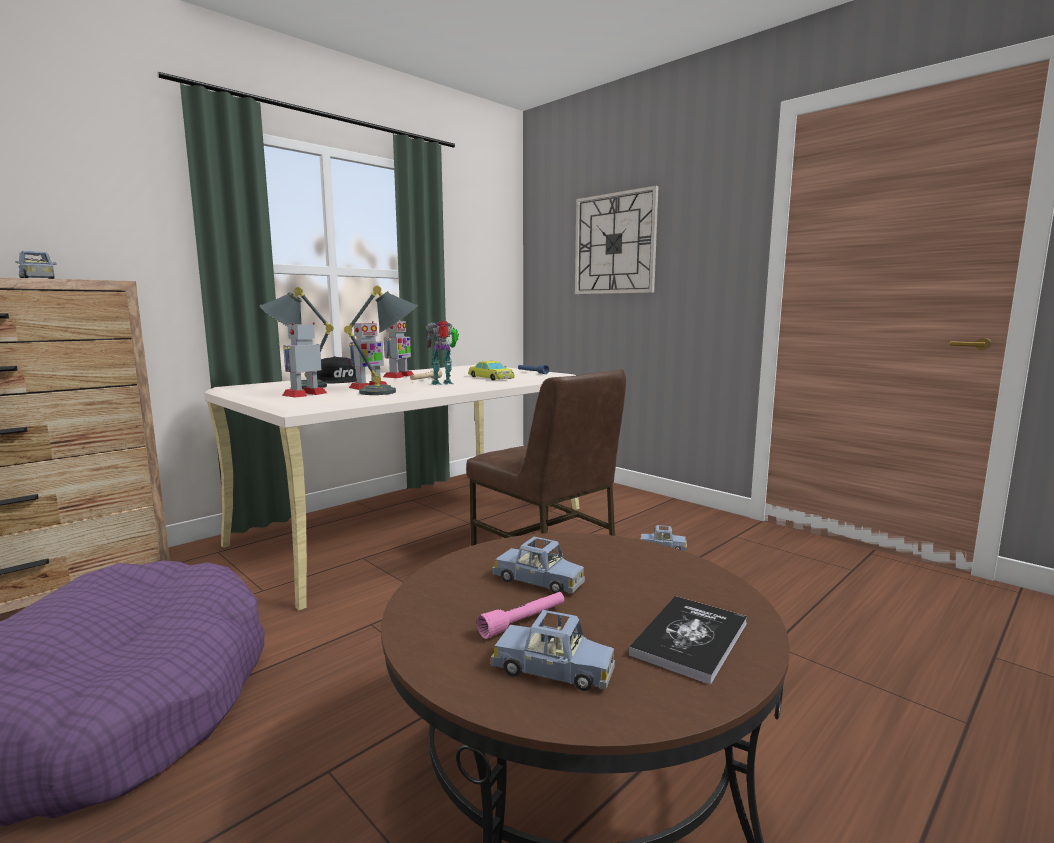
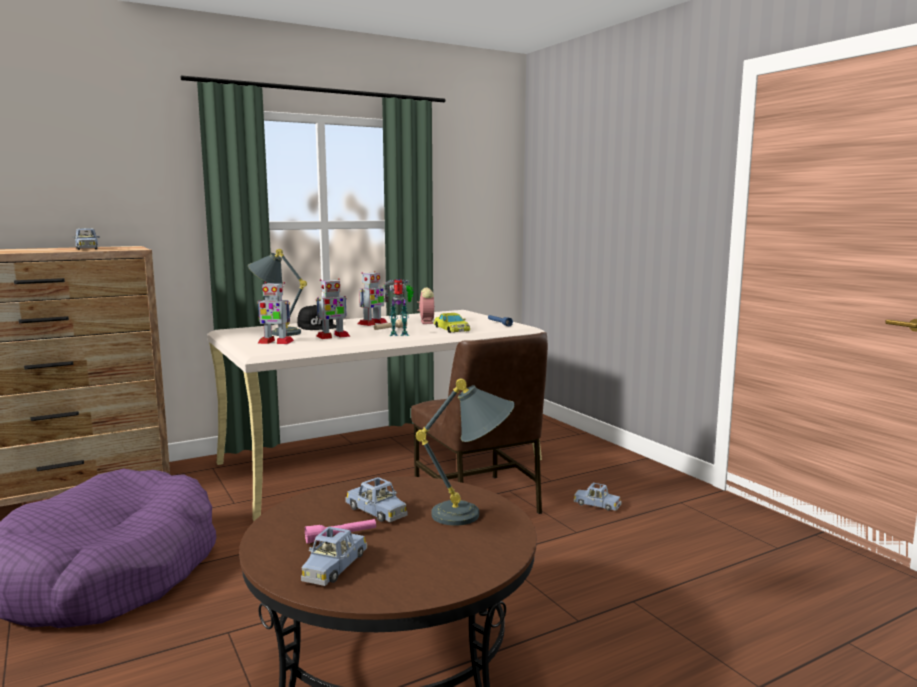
camera: 15 degrees right, 0 degrees up
(305, 394) = (275, 342): toy robot -> toy robot turned 135 degrees counterclockwise
(391, 392) = (345, 343): grey table lamp -> grey table lamp (473, 515)
(455, 373) = (426, 322): none -> alarm clock
(553, 669) = (334, 567): blue toy car -> blue toy car turned 75 degrees clockwise
(615, 244) = (600, 193): wall clock -> none
(690, 639) = (445, 562): book -> none

